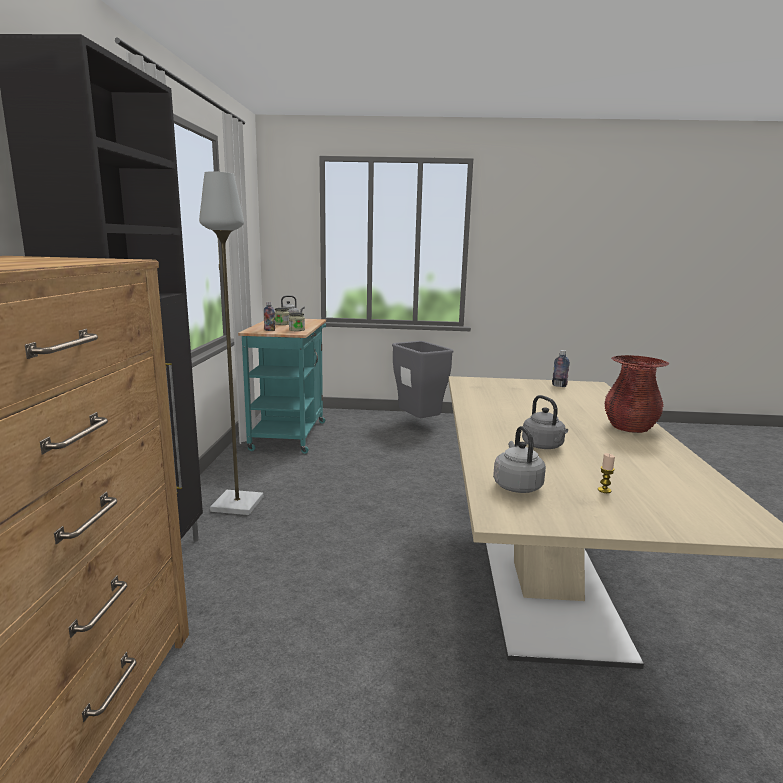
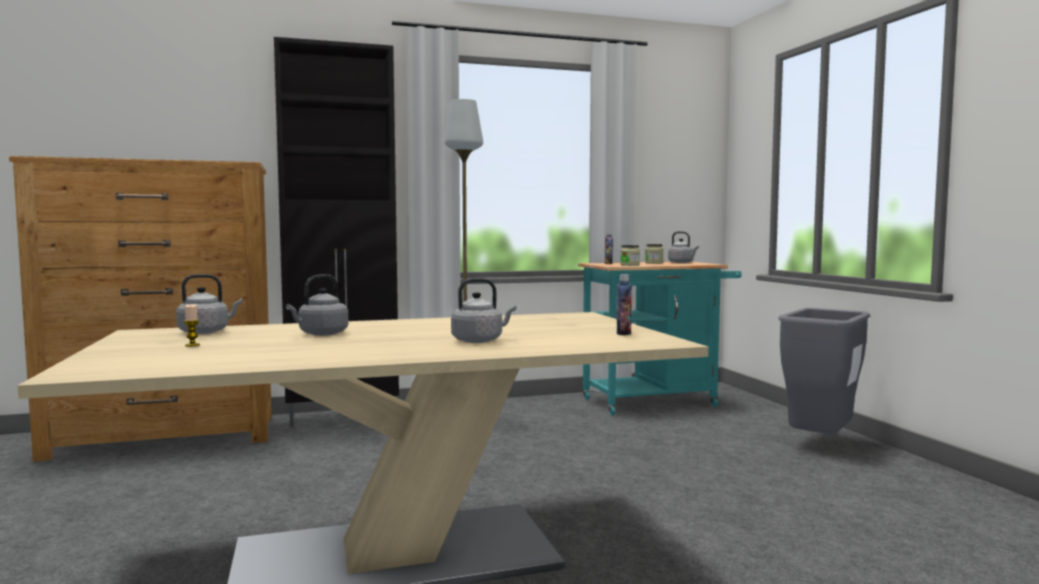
camera: 70 degrees right, 10 degrees down
(585, 412) = (480, 341): none -> grey kettle
(630, 428) = (423, 351): red vase -> none

